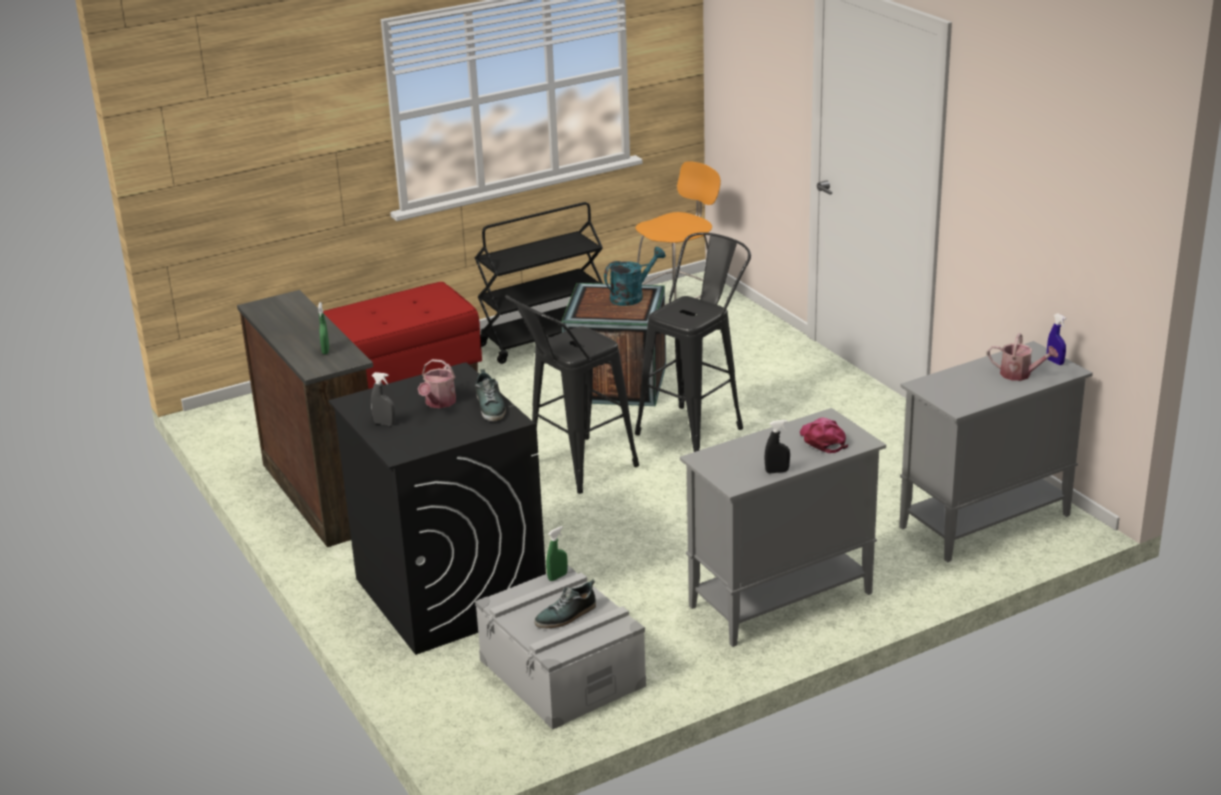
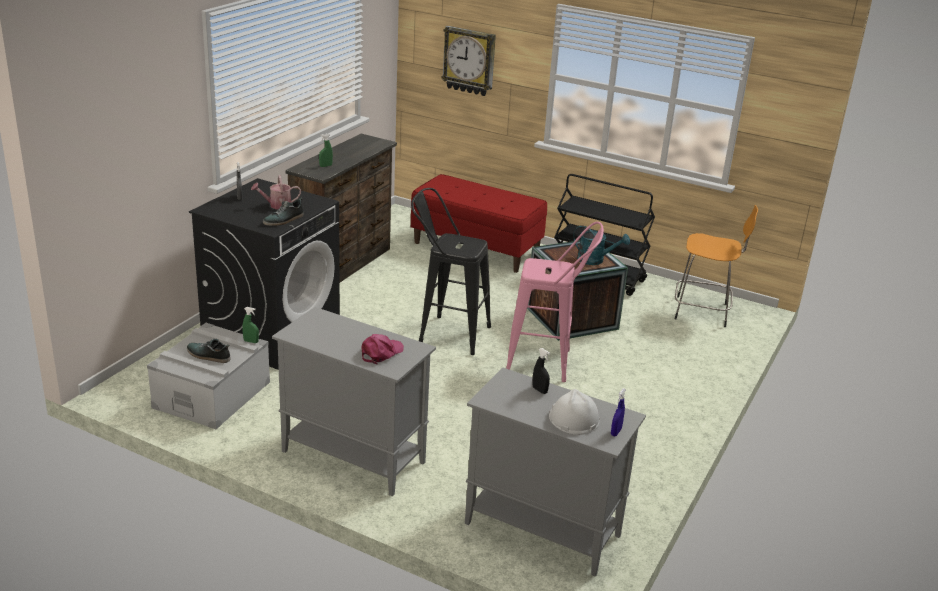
camera: 55 degrees right, 0 degrees up
(268, 145) = (469, 61): none -> wall clock
(696, 427) = (547, 364): black stool -> pink stool
(777, 471) = (320, 345): black spray bottle -> black spray bottle (539, 390)
(1020, 374) = (573, 418): watering can -> white hard hat

